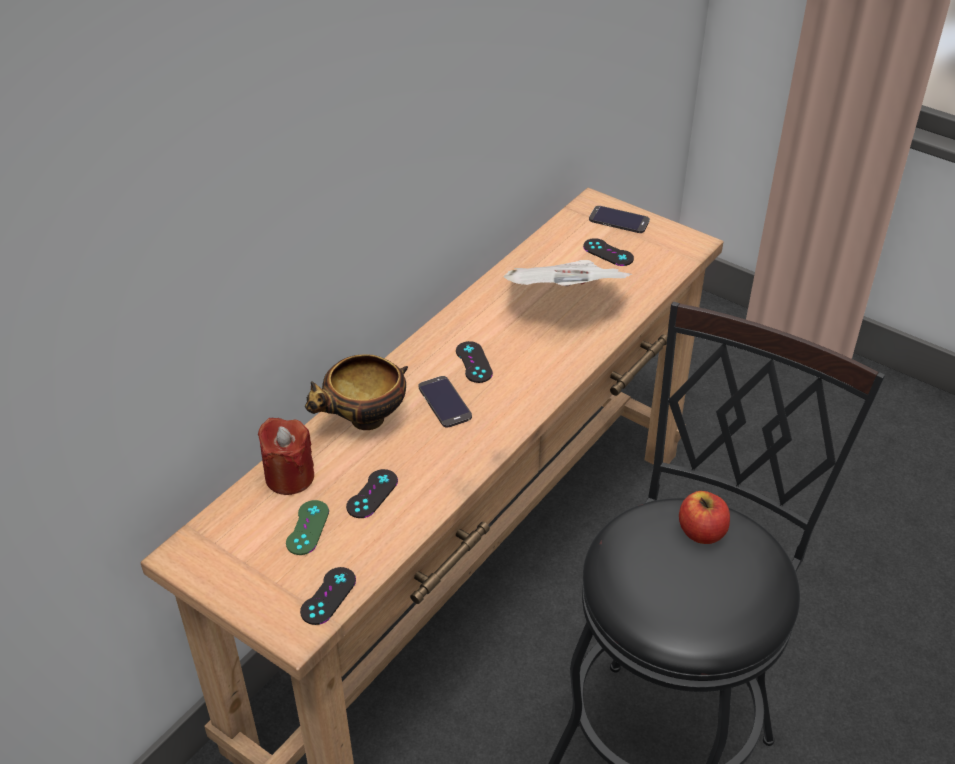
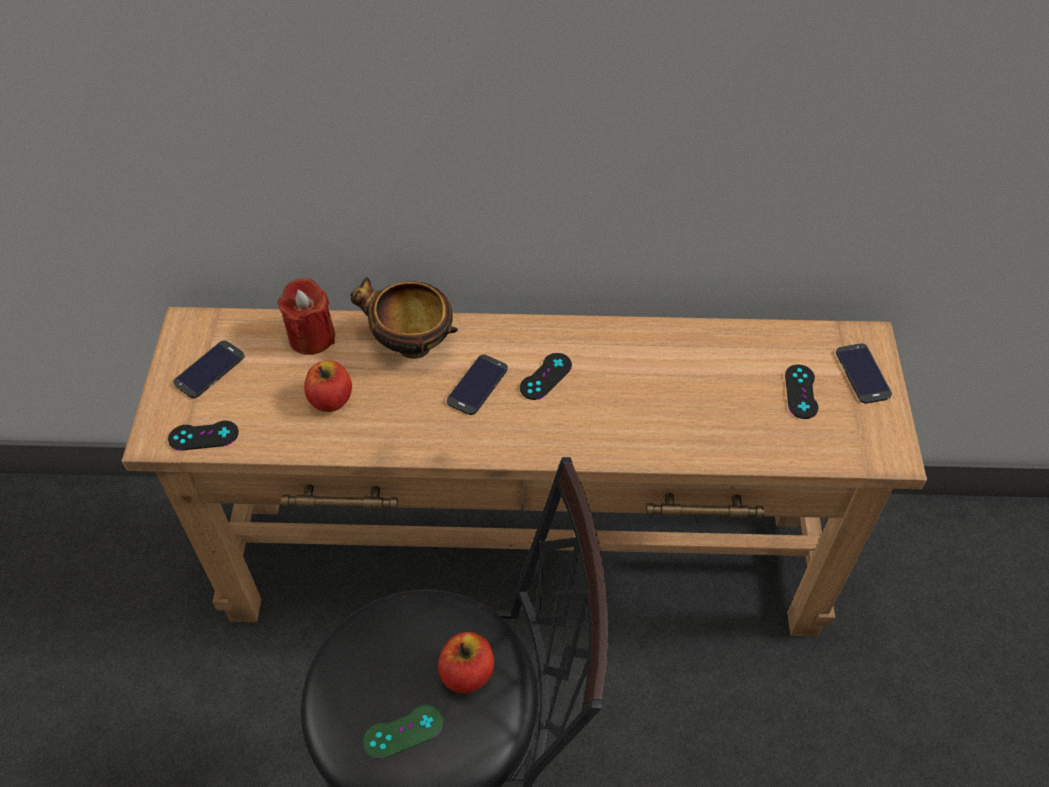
camera: 55 degrees right, 10 degrees up
(254, 561) = (209, 369): none -> phone
(307, 527) = (265, 381): green game controller -> green game controller (403, 732)
(372, 494) = (331, 399): black game controller -> apple
(566, 300) = (694, 397): newspaper -> none

